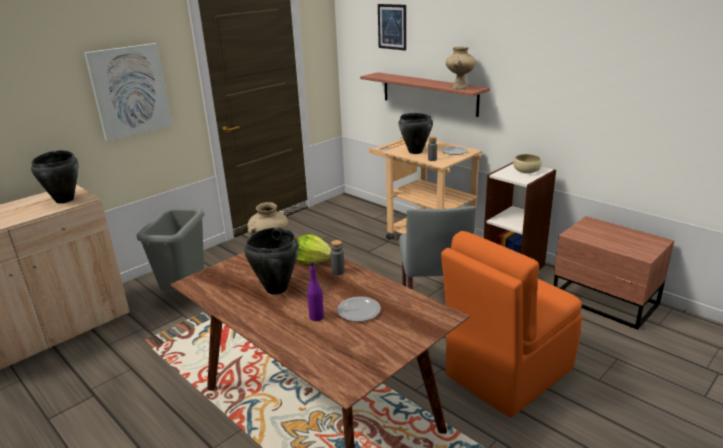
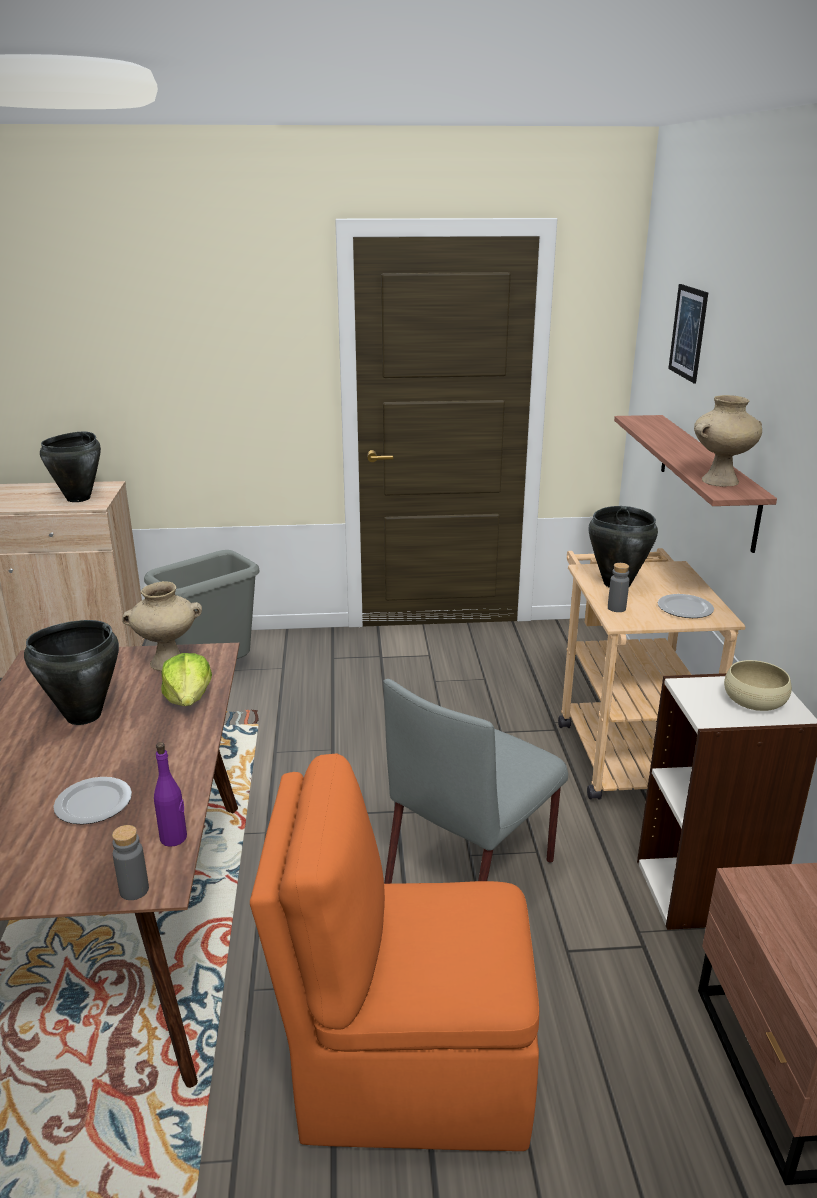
camera: 40 degrees right, 0 degrees up
(130, 91) = (223, 370): picture -> none
(317, 317) = (44, 781): purple bottle -> purple bottle (174, 838)
(338, 272) = (180, 731): grey bottle -> grey bottle (134, 890)

